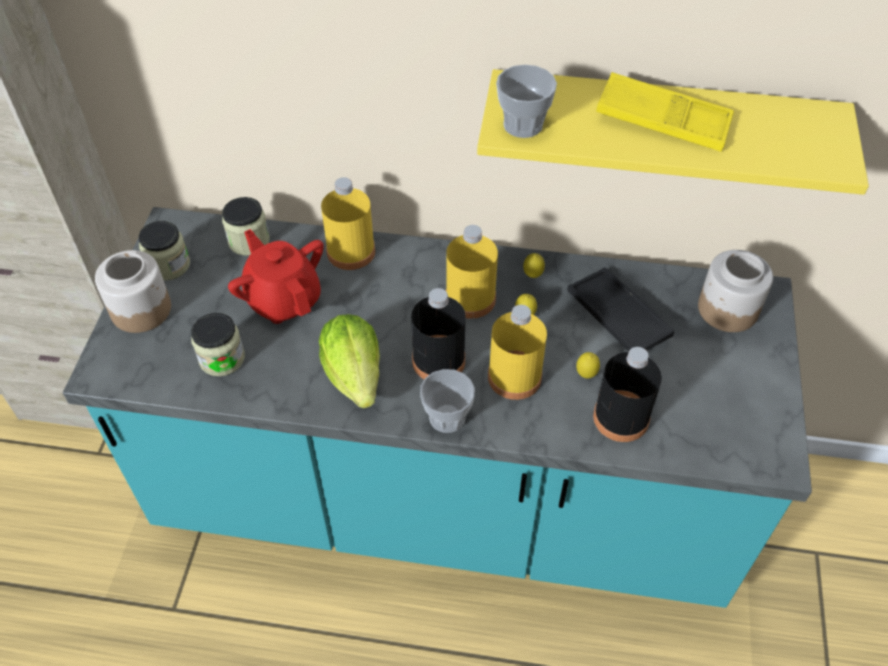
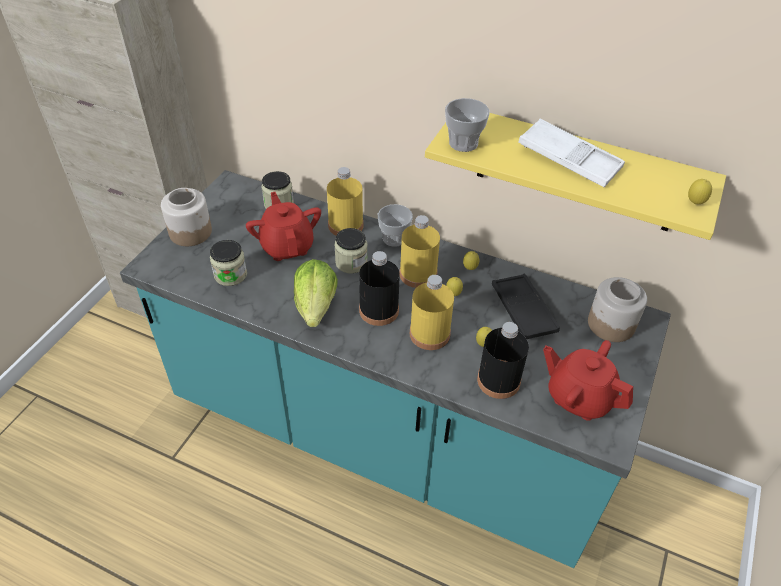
camera: 15 degrees right, 5 degrees down
(169, 265) = (220, 208): jar -> jar (351, 262)
(447, 417) = (370, 349): cup -> cup (394, 238)
(662, 120) = (569, 159): yellow tray -> white tray
(723, 414) = (579, 397): none -> red teapot
(833, 150) = (694, 203): none -> lemon

